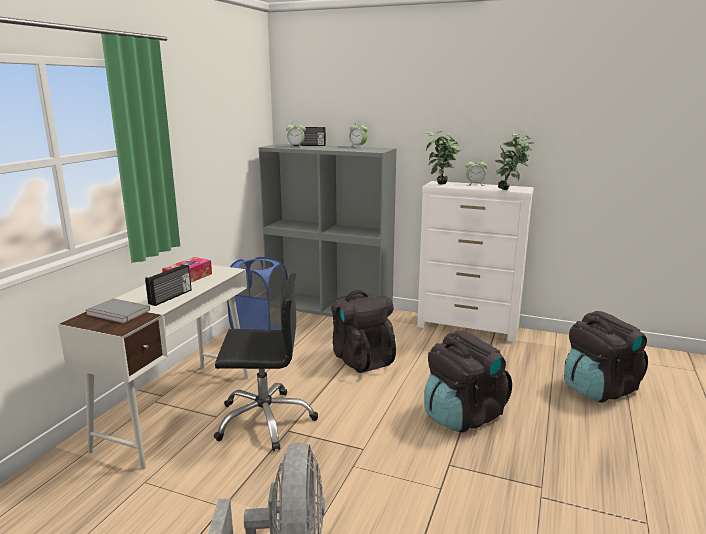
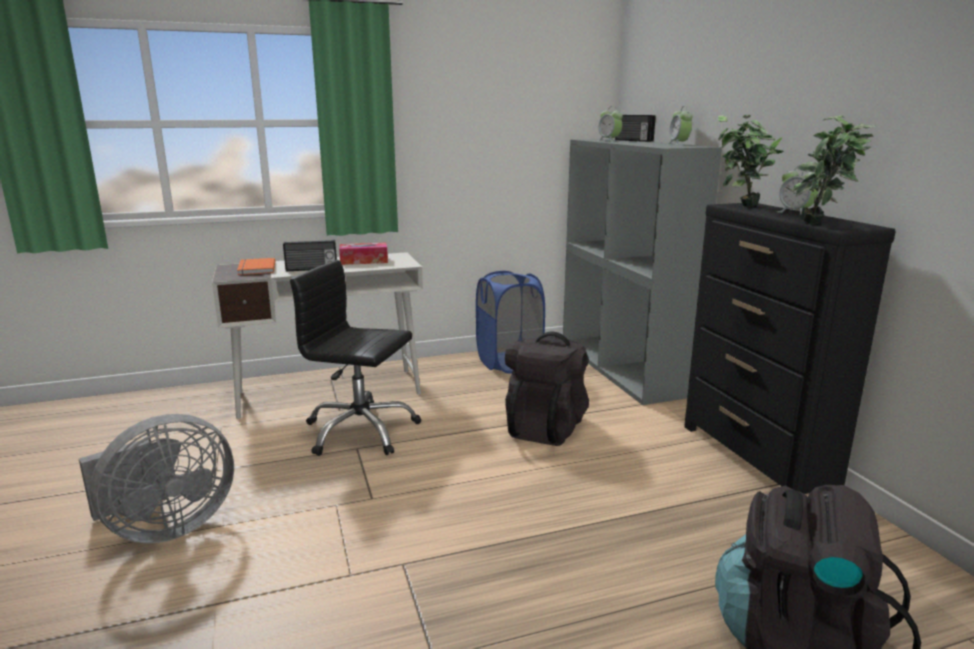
camera: 50 degrees right, 0 degrees up
(117, 313) = (255, 268): grey book -> orange book
(265, 420) = (360, 431): black office chair -> black office chair turned 150 degrees clockwise
(462, 415) = (522, 535): black backpack -> none
(468, 328) = (756, 459): white dresser -> black dresser

